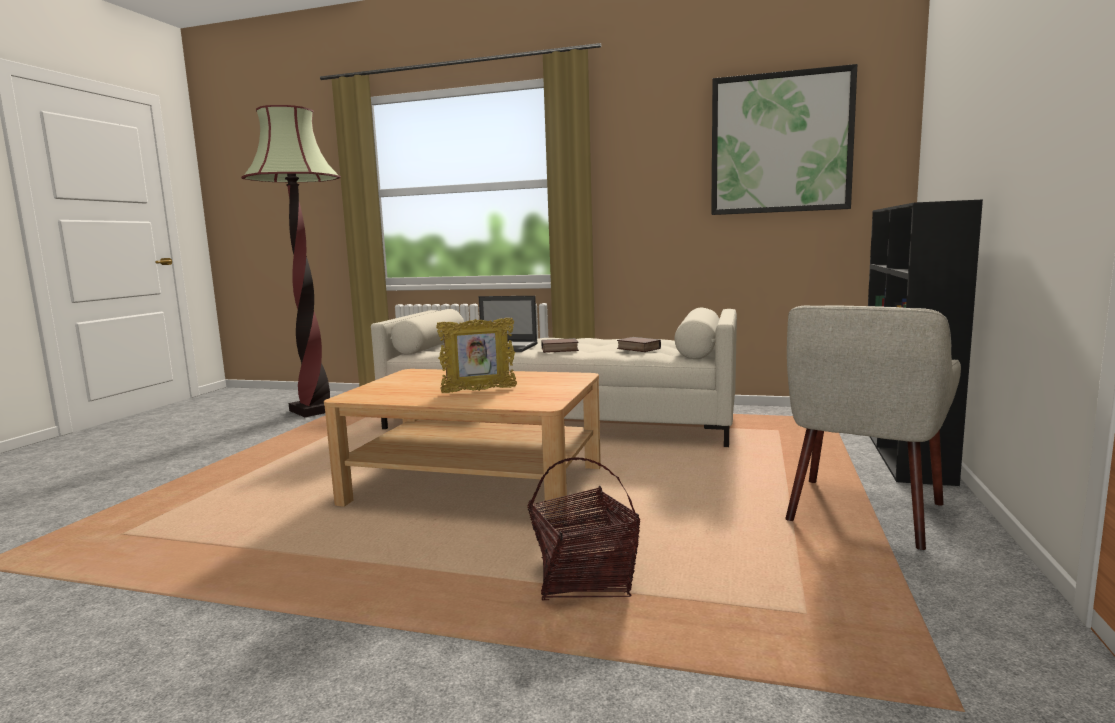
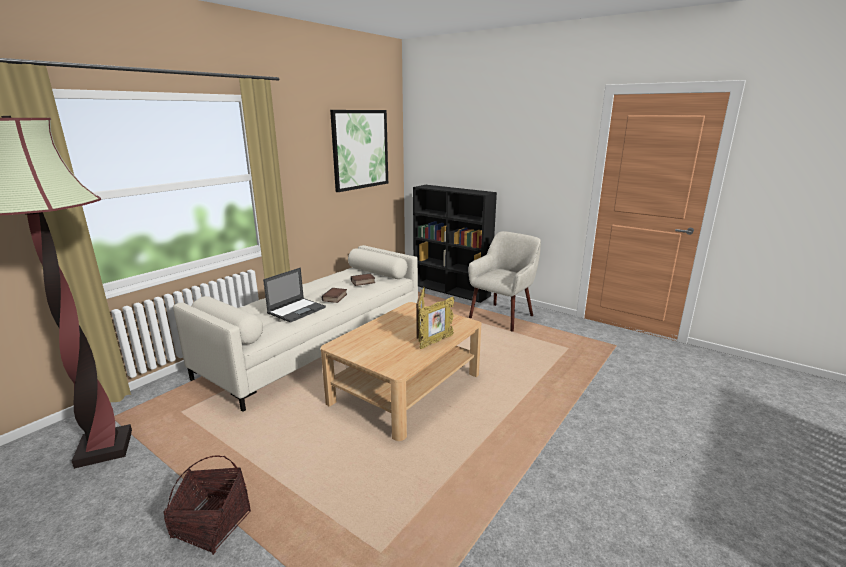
camera: 70 degrees left, 10 degrees up
(450, 400) = (436, 342): none -> picture frame
(583, 578) = (530, 379): basket -> basket (211, 525)
(862, 512) = (502, 316): beige armchair -> beige armchair turned 105 degrees counterclockwise

